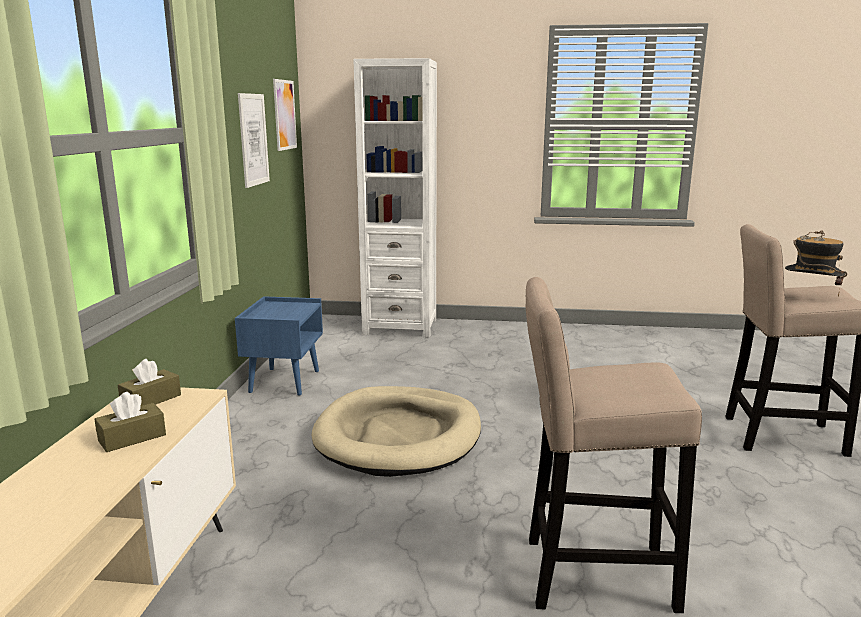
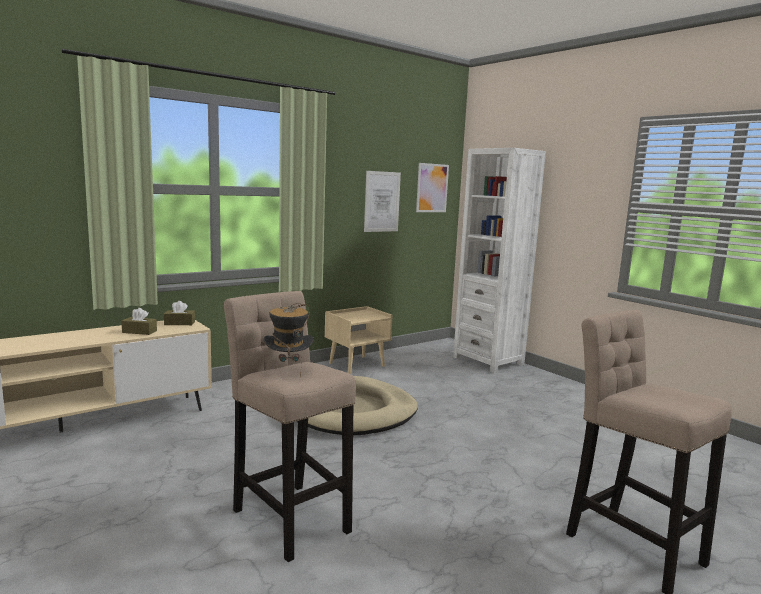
camera: 45 degrees right, 5 degrees down
(284, 381) = (357, 364): blue nightstand -> beige nightstand
(810, 295) = (655, 395): hat -> hat (288, 369)

